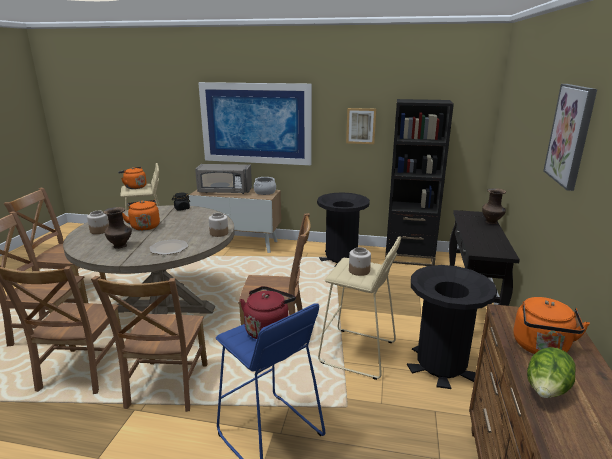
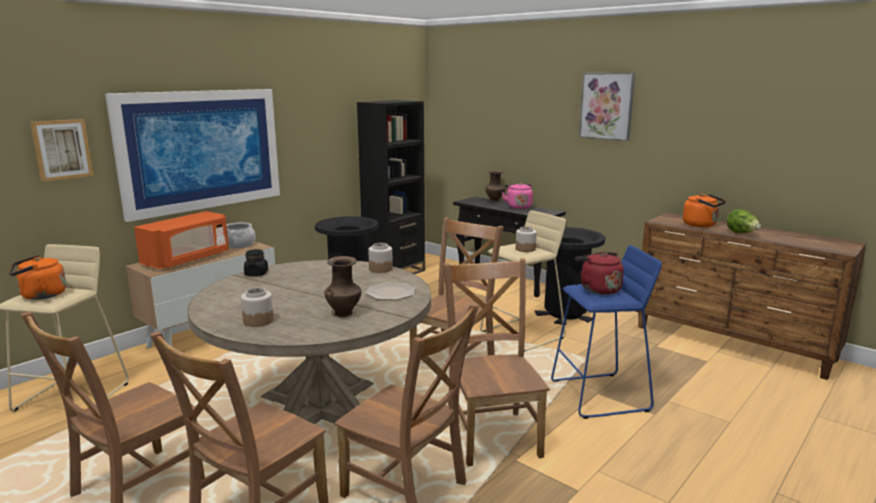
camera: 60 degrees left, 5 degrees down
(145, 226) = (290, 296): orange kettle -> none
(166, 388) = (492, 435): brown chair -> brown chair turned 135 degrees counterclockwise
(224, 191) = (188, 259): grey microwave -> orange microwave
(361, 126) = (324, 136): picture -> picture (62, 149)
(488, 236) = (518, 207): none -> pink kettle

